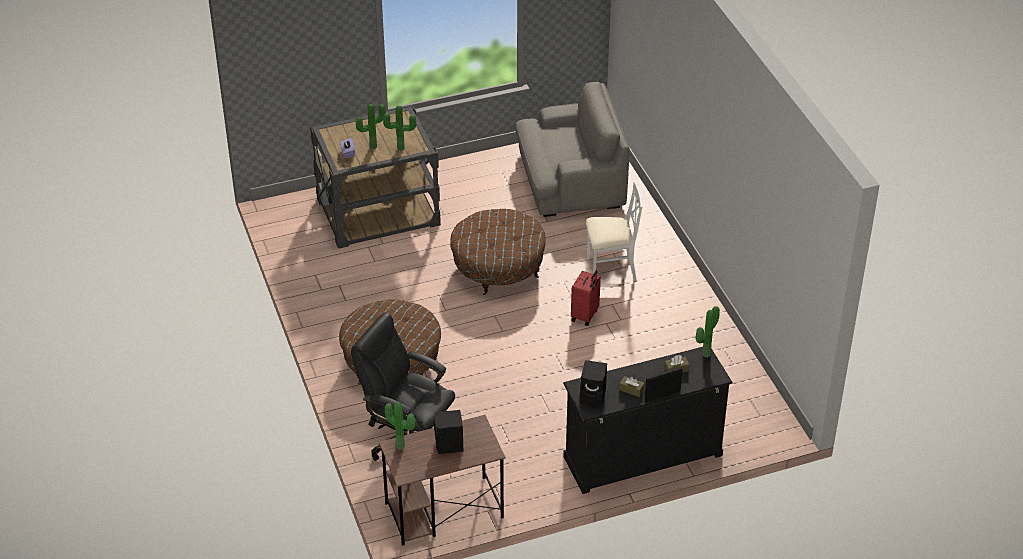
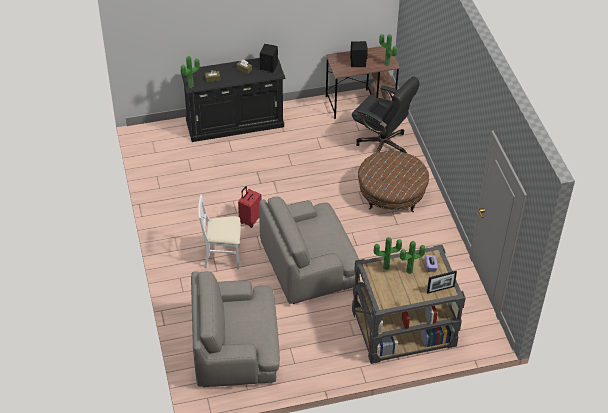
camera: 175 degrees left, 5 degrees up
(498, 269) = (309, 264): brown ottoman -> grey armchair
(662, 396) = (226, 64): picture frame -> picture frame (440, 289)

